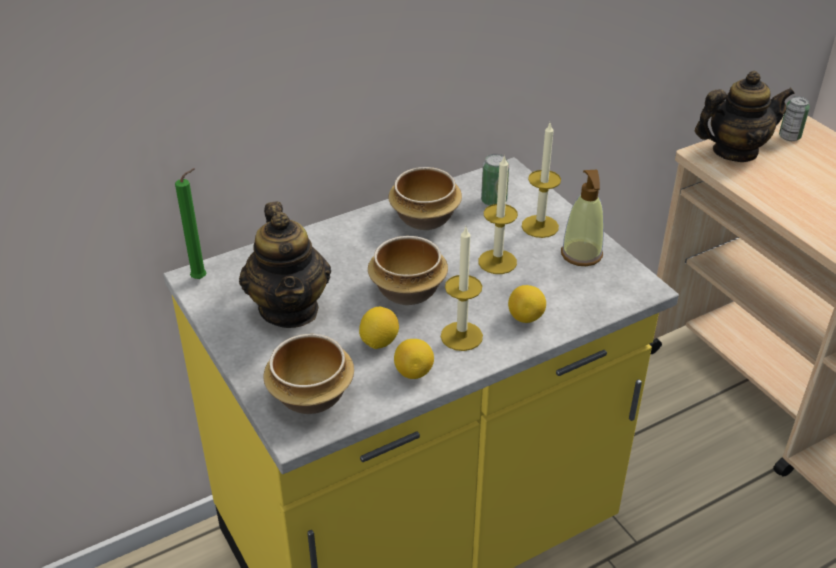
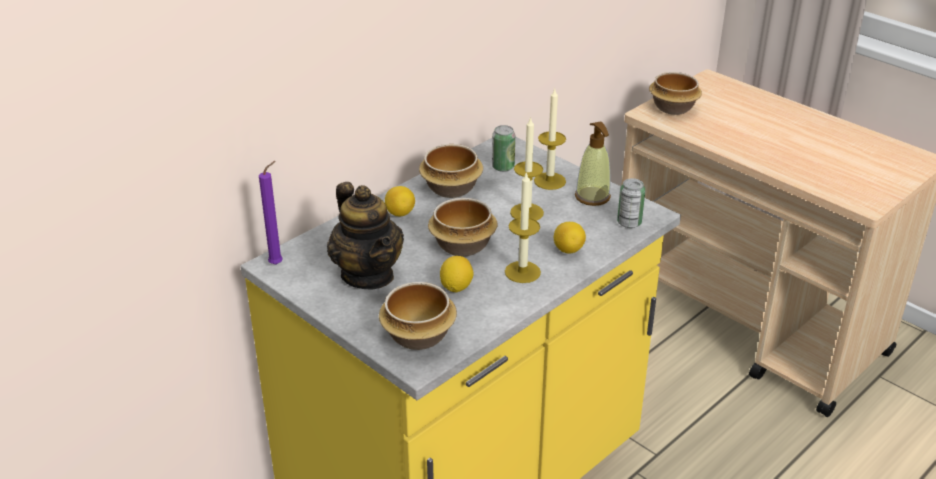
camera: 15 degrees left, 5 degrees down
(202, 278) = (278, 263): green candle -> purple candle
(414, 372) = (495, 305): lemon -> lemon (400, 213)
(734, 151) = (672, 108): teapot -> bowl
(789, 137) = (710, 91): can -> can (629, 223)

